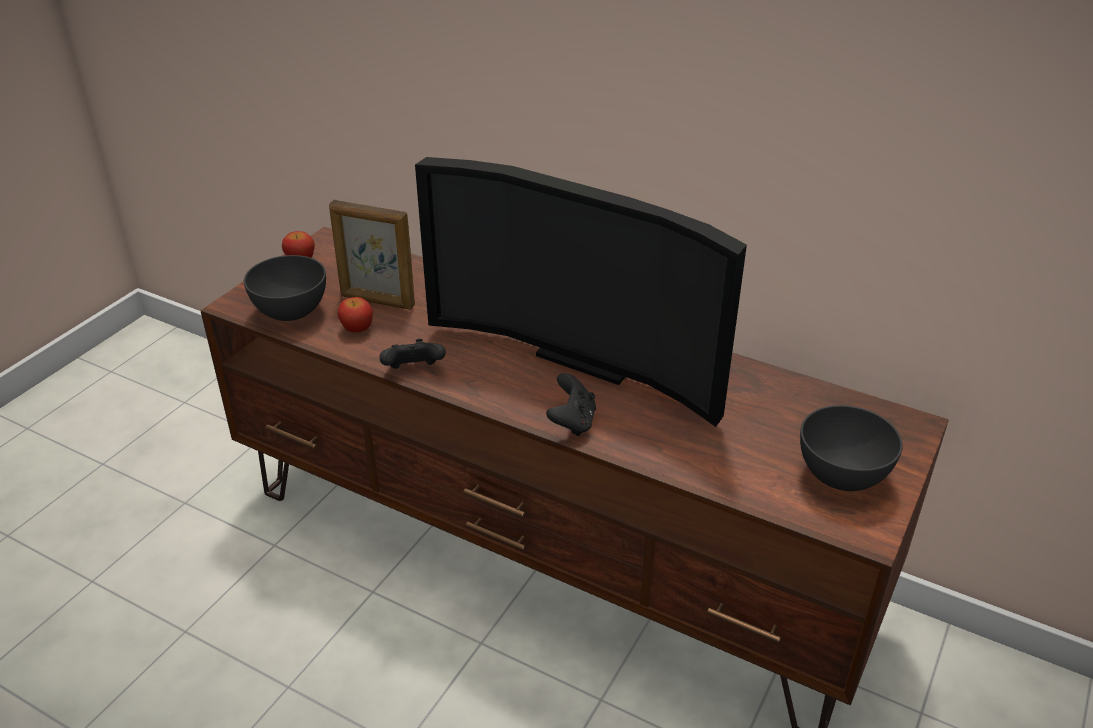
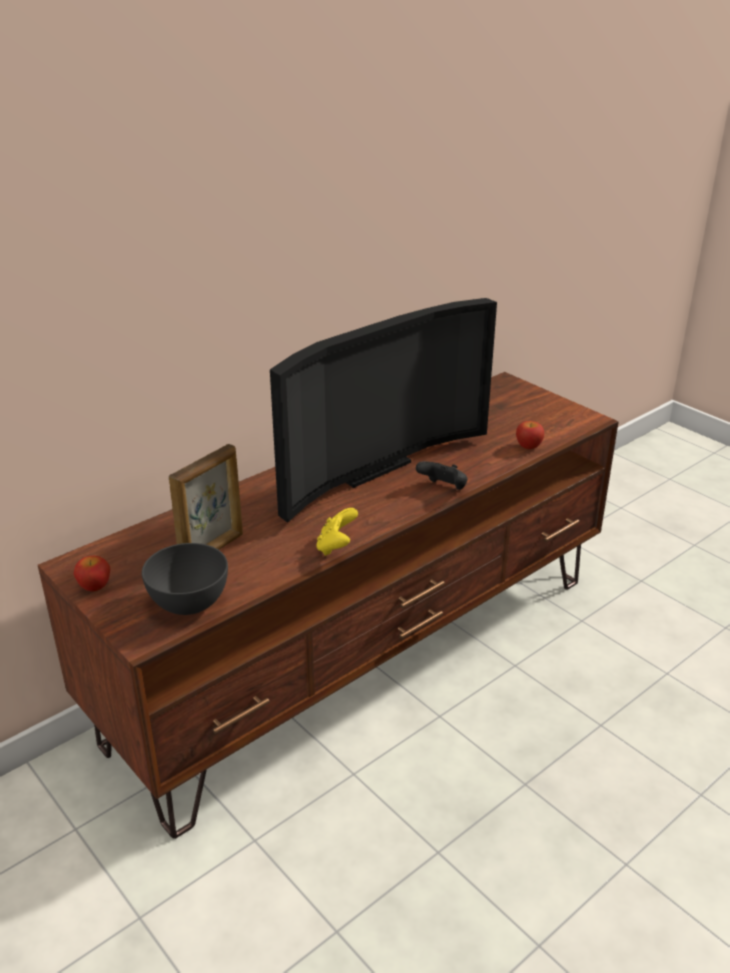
camera: 70 degrees left, 5 degrees down
(357, 328) = (249, 567): apple -> apple (528, 446)
(414, 371) = (336, 546): black game controller -> yellow game controller
(843, 476) = (541, 413): grey bowl -> none

